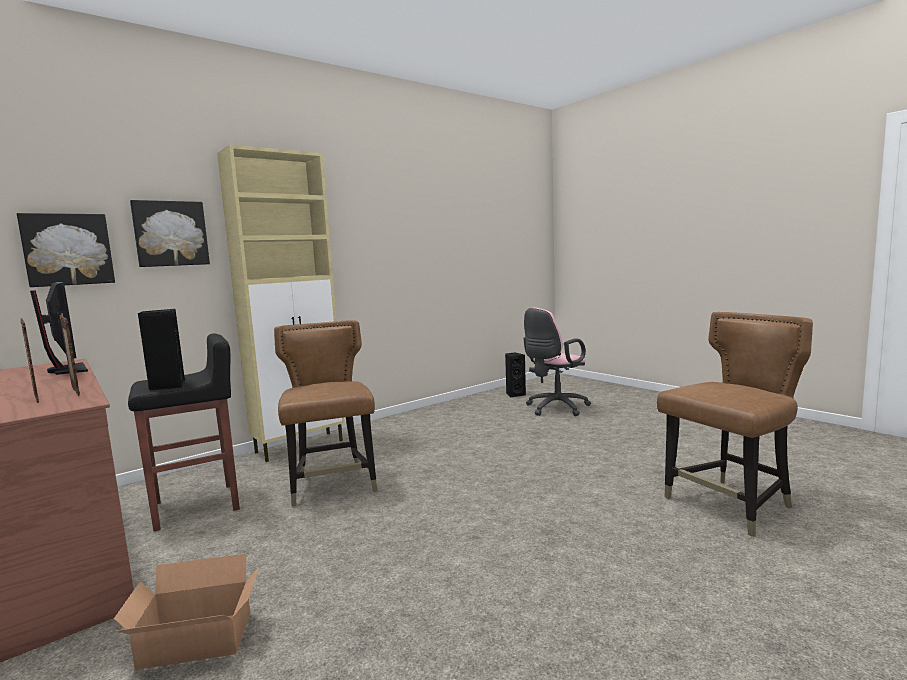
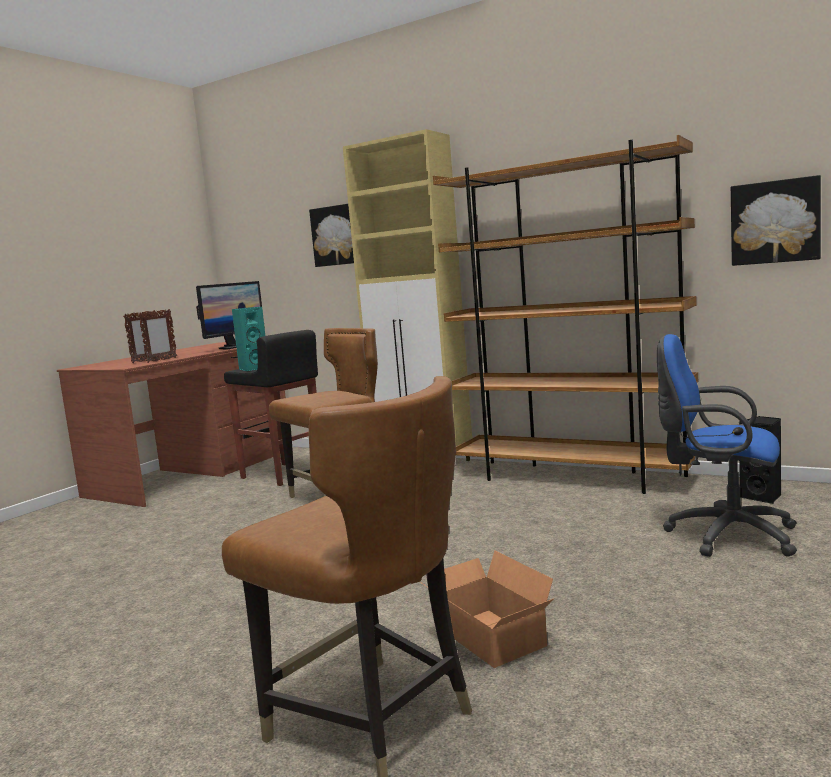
camera: 70 degrees right, 0 degrees up
(68, 249) = (281, 254): picture -> picture (775, 222)
(167, 386) = (252, 368): black speaker -> turquoise speaker
(197, 642) = (106, 530): cardboard box -> cardboard box (489, 639)
(423, 416) = (573, 477): none -> brown bookcase
(554, 408) = (724, 535): pink office chair -> blue office chair

